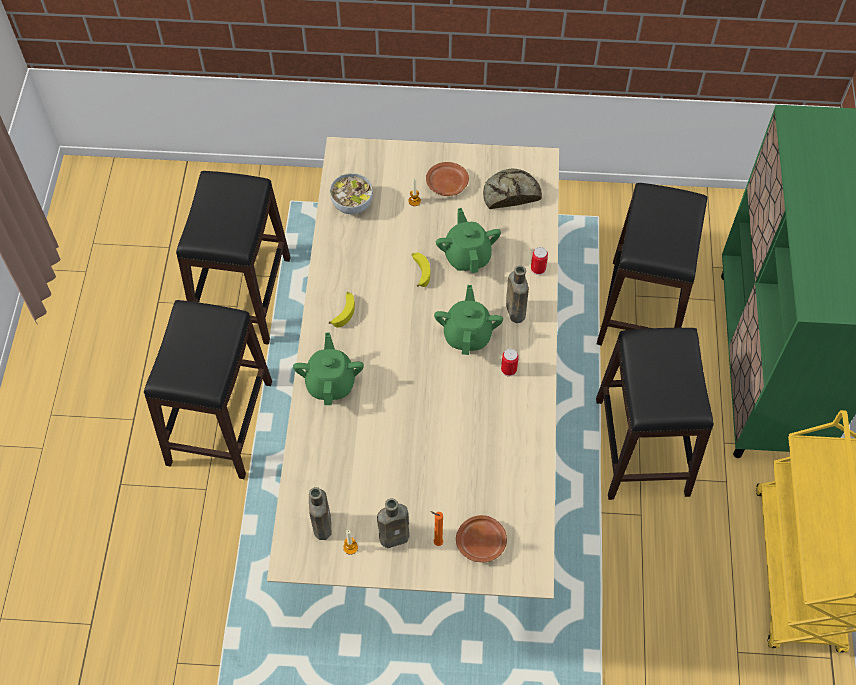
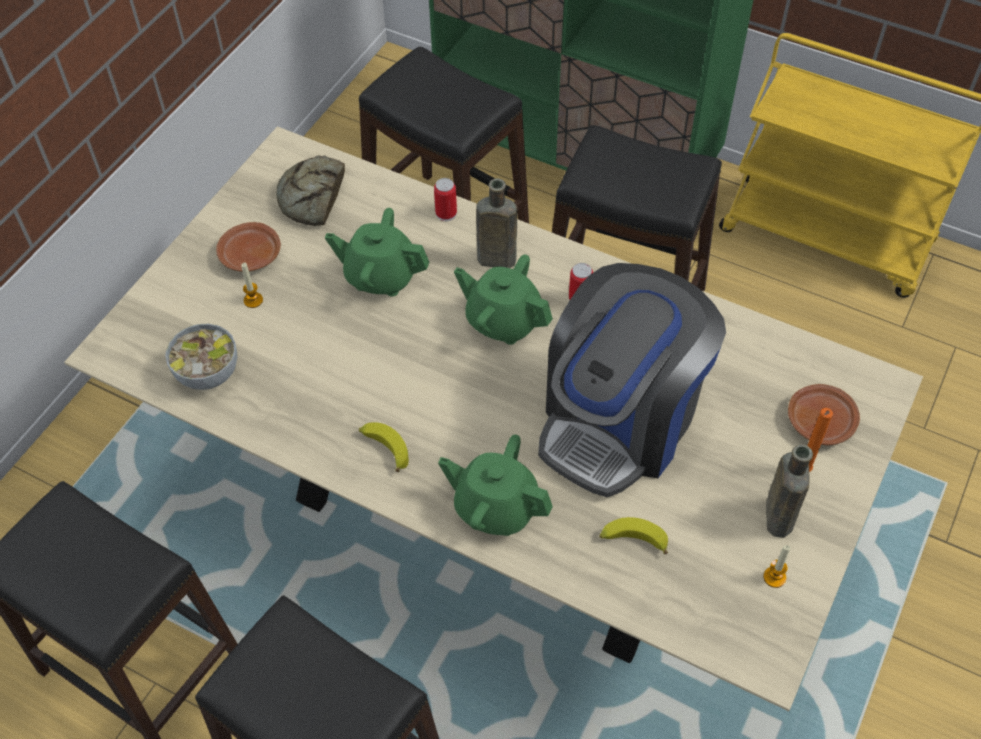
camera: 65 degrees left, 5 degrees down
(322, 524) = (723, 600): brown bottle -> none
(419, 271) = (372, 336): banana -> banana (632, 541)
(424, 426) = (620, 420): none -> coffee machine

